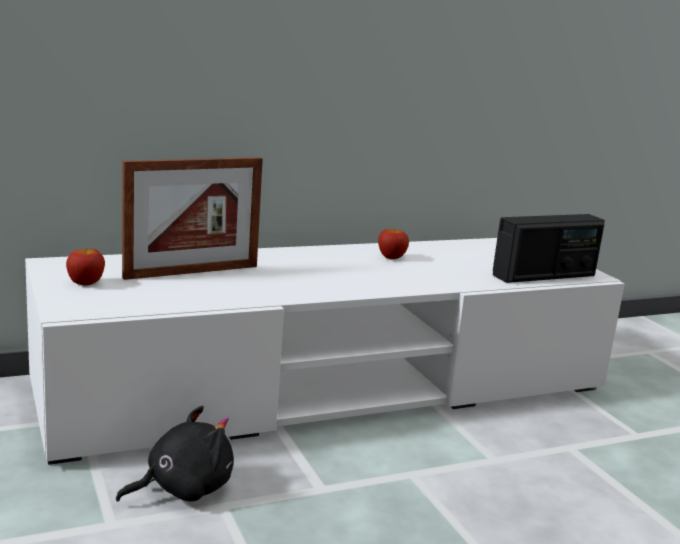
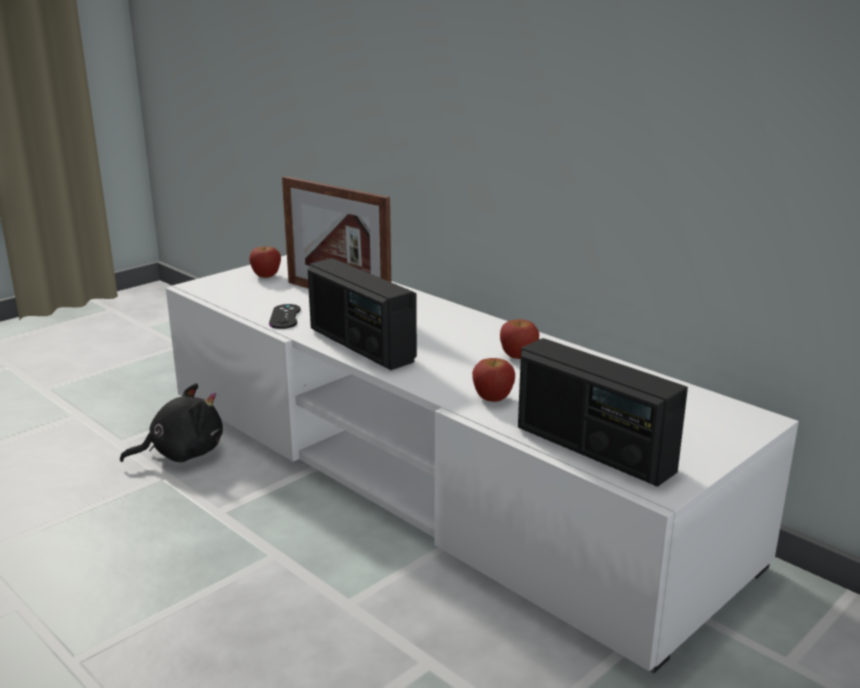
camera: 70 degrees right, 5 degrees up
(183, 489) = (182, 453): black plush toy -> black plush toy turned 60 degrees counterclockwise
(222, 297) = (285, 317): none -> black game controller
(324, 288) = (360, 345): none -> radio
(457, 278) = (493, 398): none -> apple

